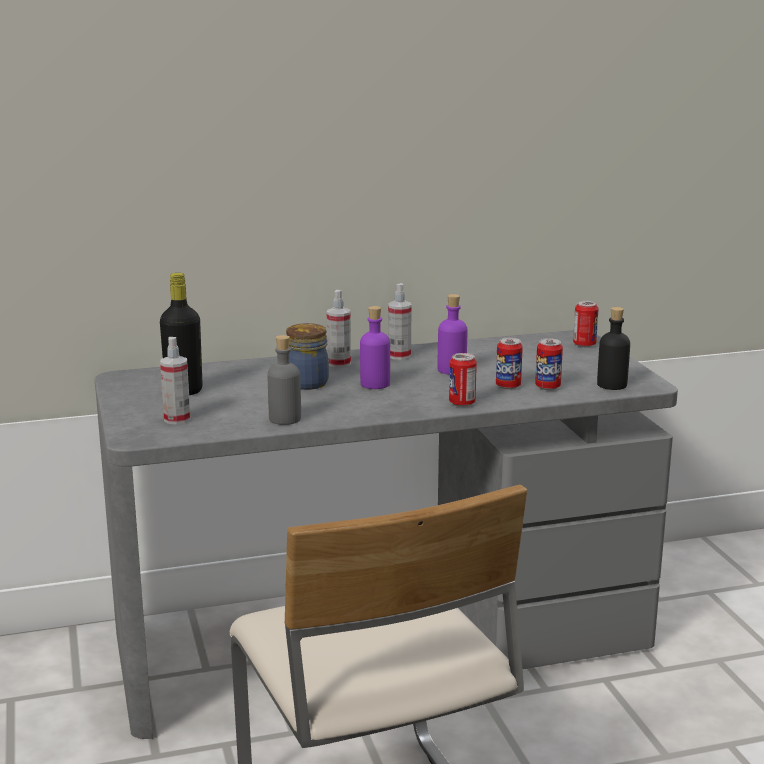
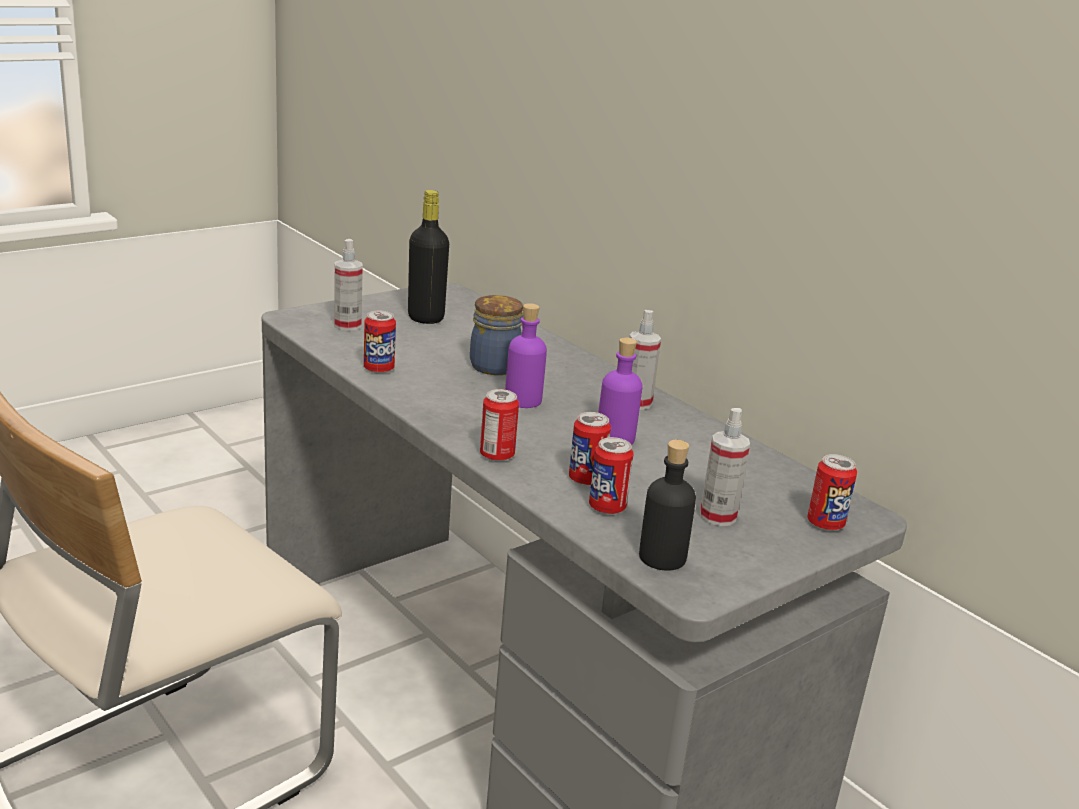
camera: 65 degrees right, 5 degrees up
(285, 419) = (379, 369): grey bottle -> can
(339, 363) = (575, 374): spray bottle -> spray bottle (717, 516)

